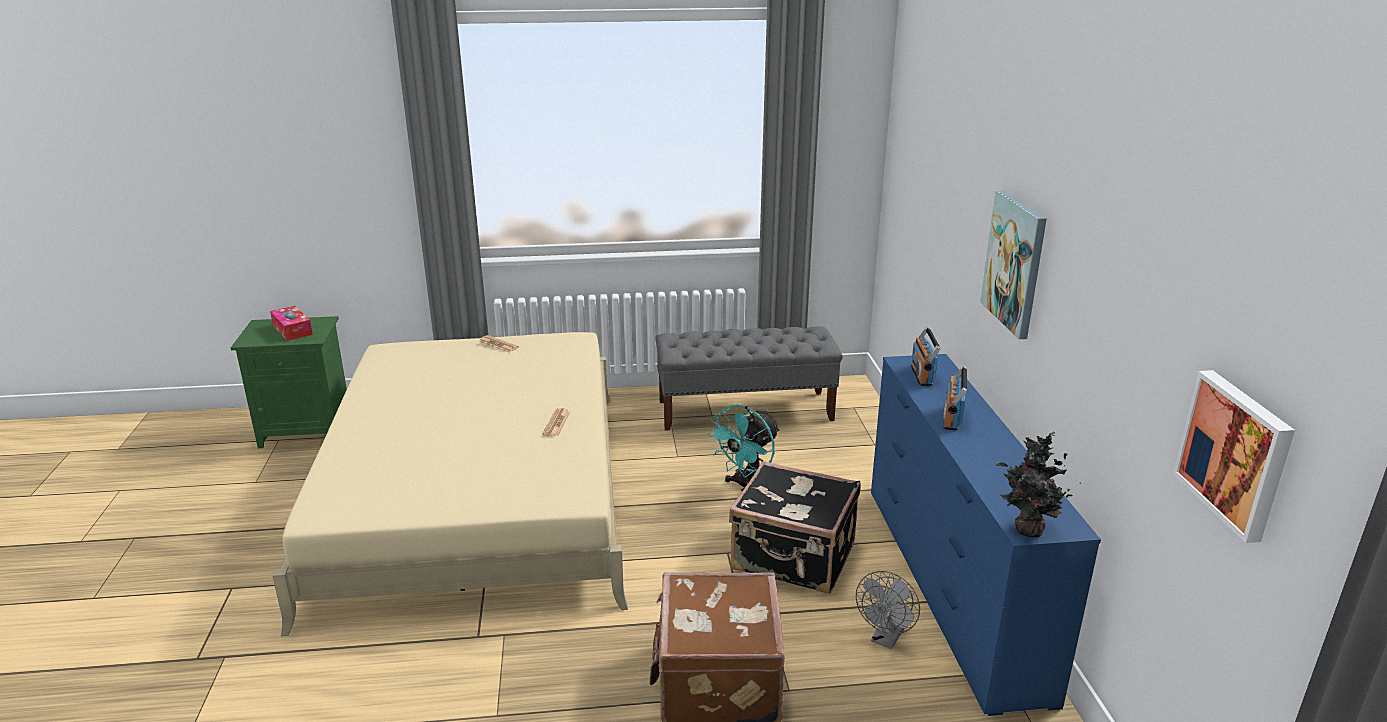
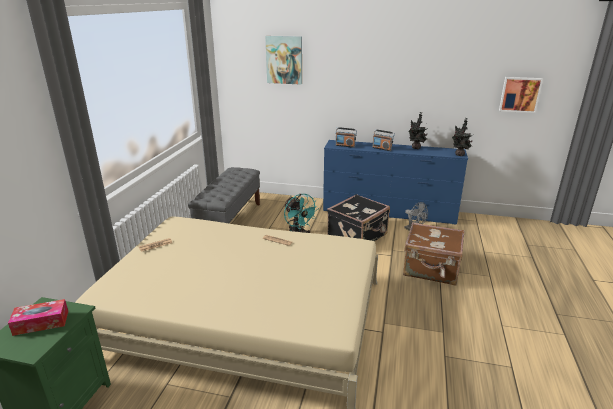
camera: 70 degrees left, 0 degrees up
(1010, 460) = (415, 148): none -> potted plant
(1015, 263) = (375, 85): picture -> picture (284, 60)

